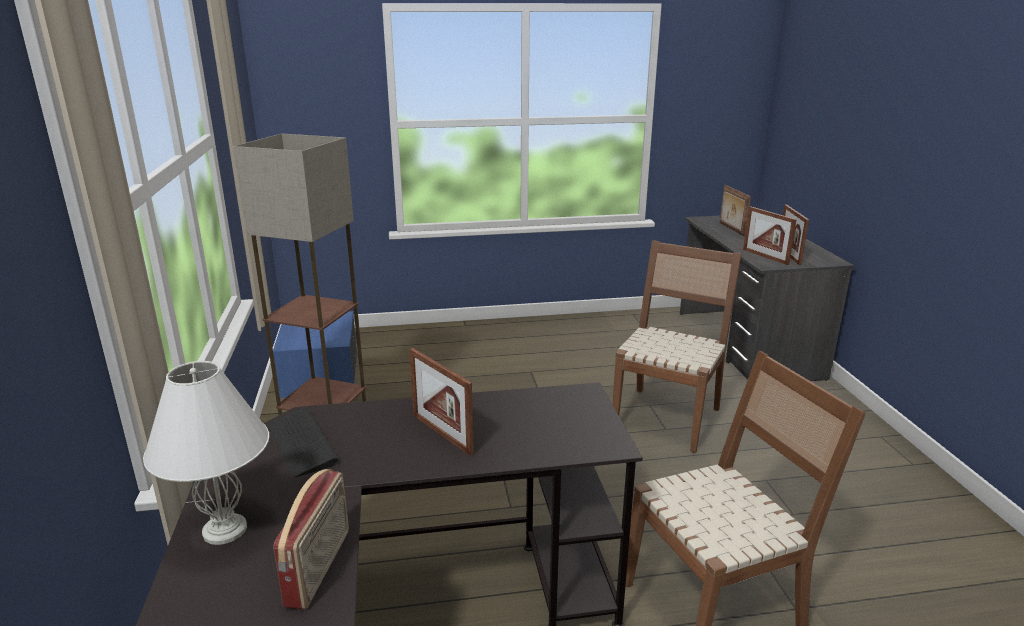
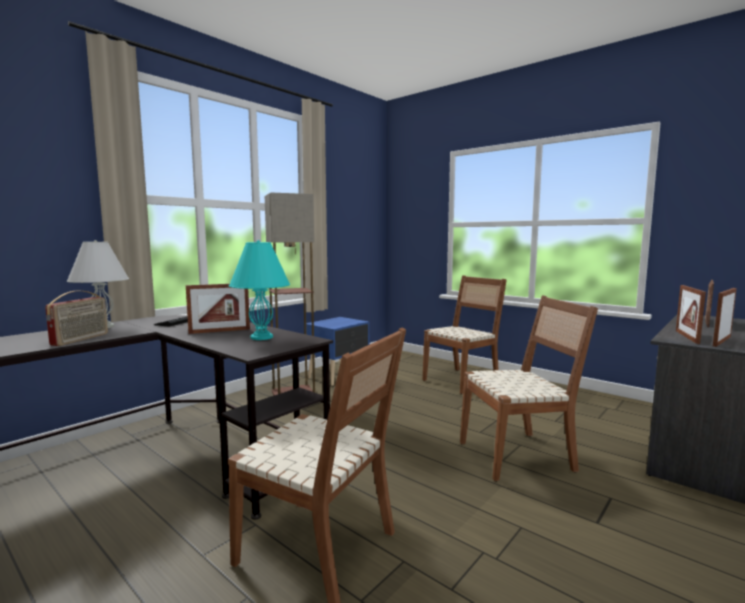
camera: 50 degrees right, 15 degrees down
(320, 567) = (81, 339): radio -> radio turned 45 degrees counterclockwise
(442, 434) = (219, 331): picture frame -> picture frame turned 120 degrees counterclockwise
(478, 350) = (462, 380): none -> chair
(528, 416) = (262, 337): none -> turquoise table lamp

